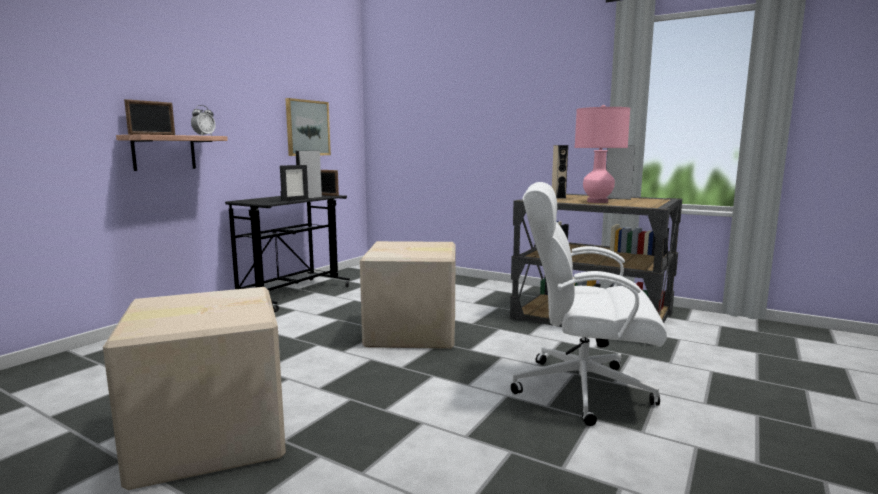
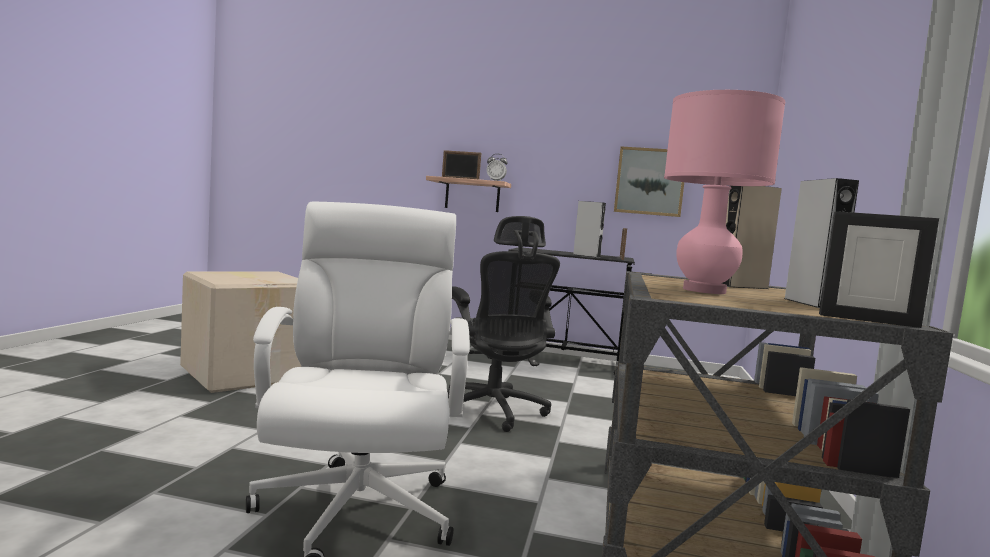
camera: 70 degrees right, 5 degrees down
(295, 200) = (559, 253): picture frame -> picture frame (868, 320)
(413, 333) = (492, 413): cardboard box -> office chair

